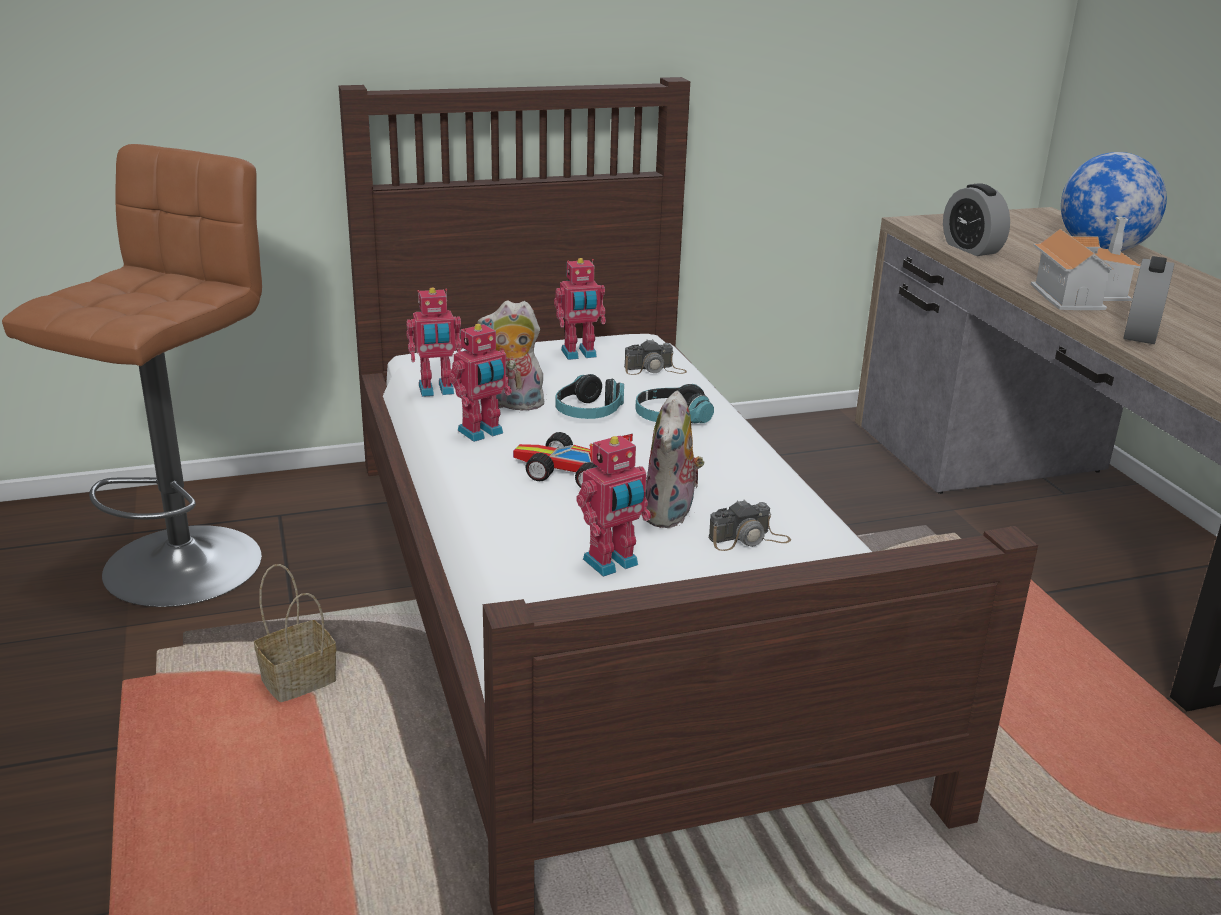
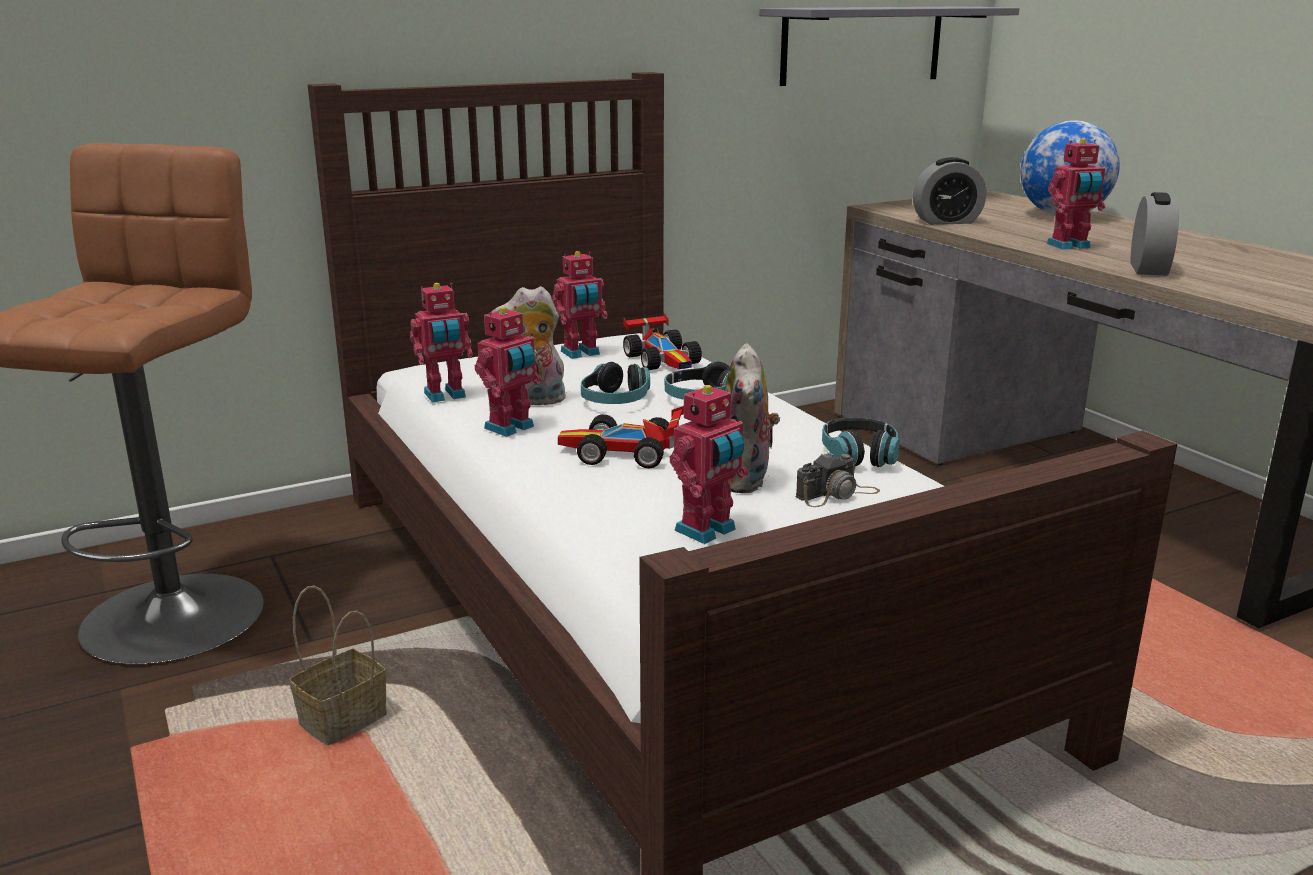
camera: 10 degrees left, 5 degrees down
(654, 369) = (664, 359): camera -> toy car
(790, 499) = (859, 455): none -> headphones
(916, 50) = (862, 45): none -> grey shelf
(971, 248) = (946, 221): alarm clock -> alarm clock turned 60 degrees counterclockwise
(1079, 294) = (1070, 246): toy house -> toy robot

